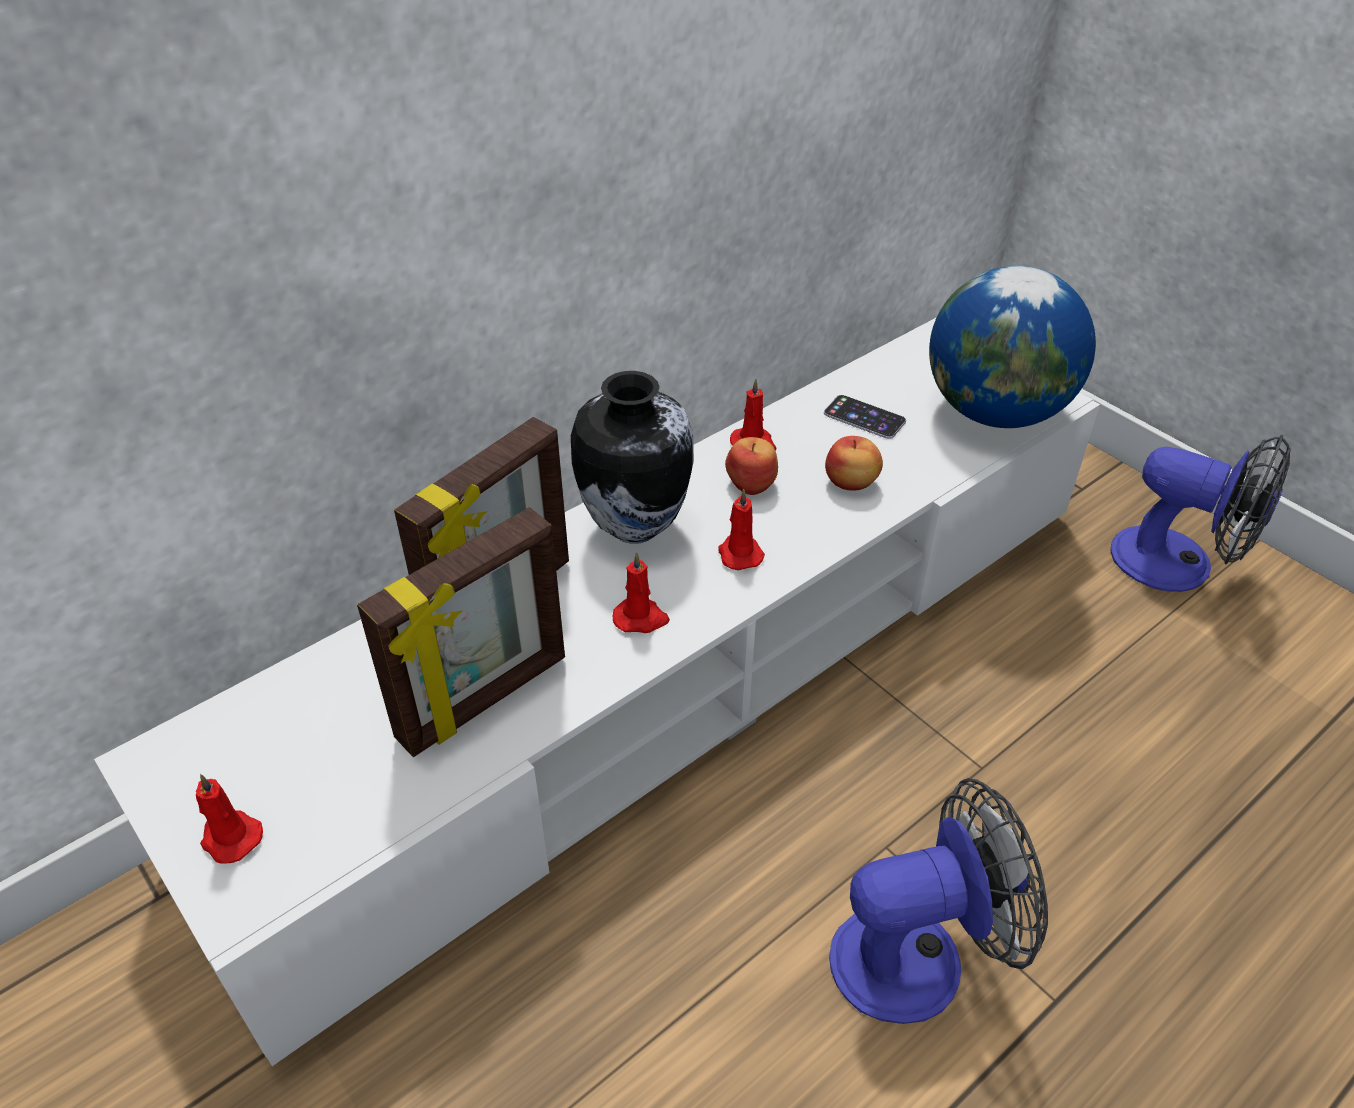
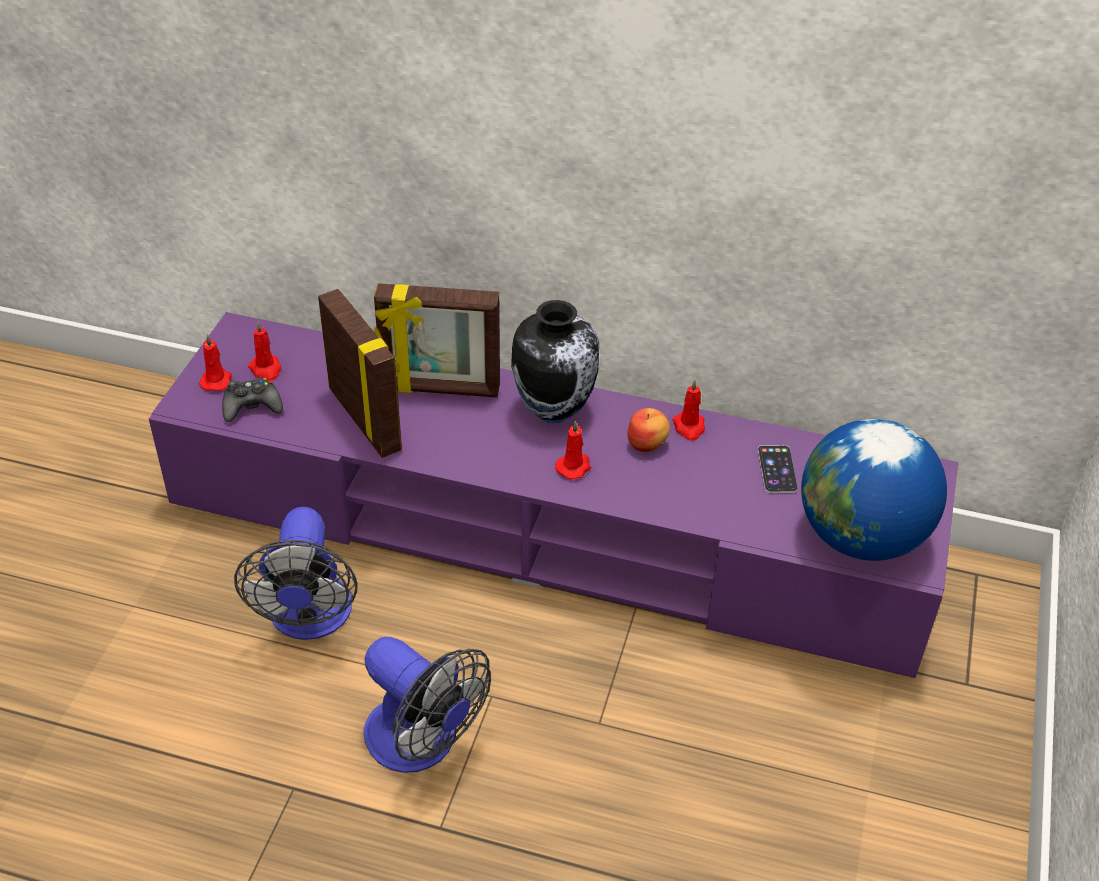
camera: 55 degrees right, 0 degrees up
(331, 817) = (252, 406): none -> black game controller
(484, 700) = (366, 419): picture frame -> picture frame turned 135 degrees counterclockwise
(641, 618) = (479, 450): red candle -> red candle (266, 369)
(679, 669) = (549, 530): white tv stand -> purple tv stand
(851, 483) = (696, 491): apple -> none
(1179, 565) = (933, 780): fan -> fan (309, 619)

